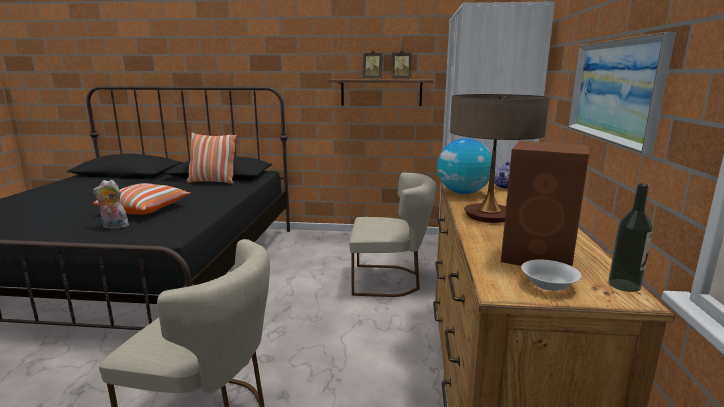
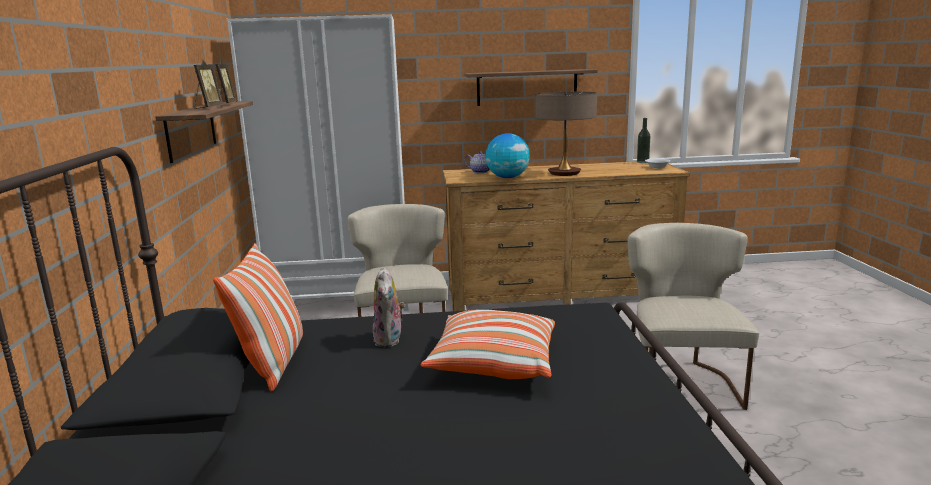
camera: 100 degrees left, 0 degrees up
(113, 227) = (590, 356): plush toy -> plush toy (390, 340)
(539, 257) = (626, 168): brown speaker -> none
(614, 90) = (527, 87): picture -> shelf

